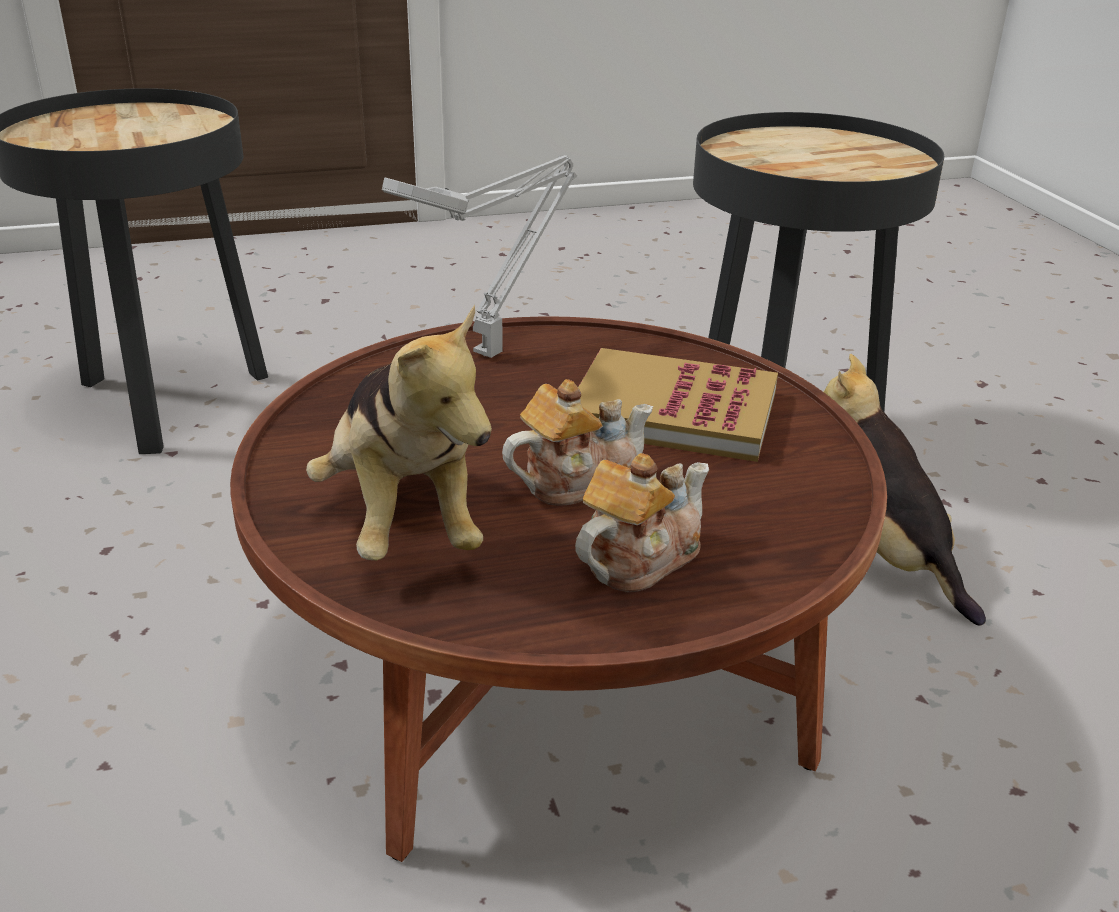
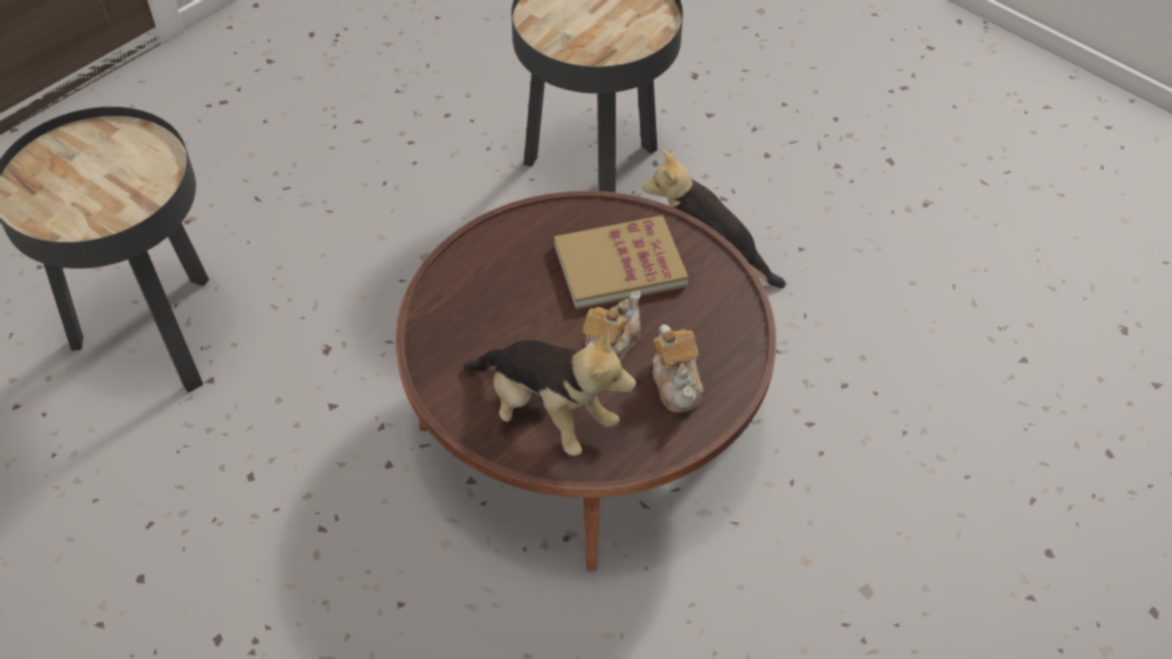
camera: 30 degrees left, 20 degrees up
(493, 351) = (482, 259): grey table lamp -> none
(638, 558) = (677, 383): teapot -> teapot turned 150 degrees clockwise

